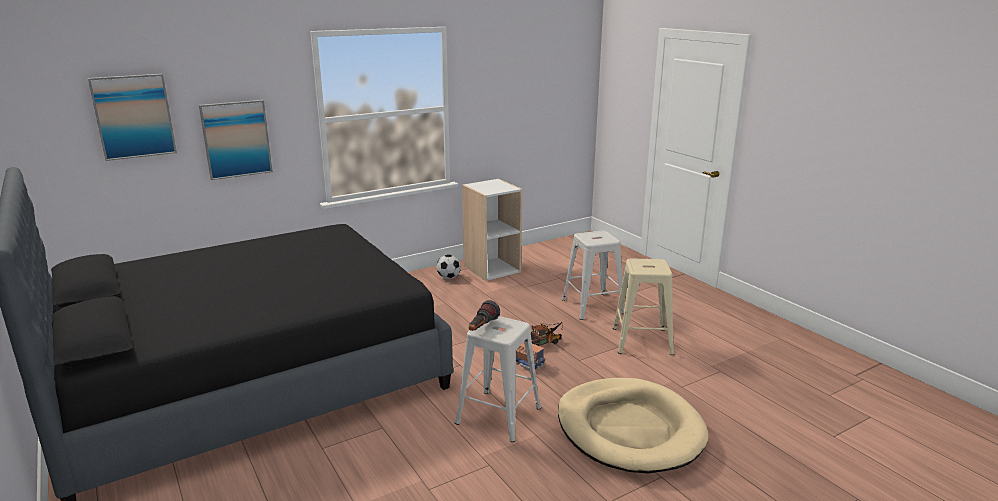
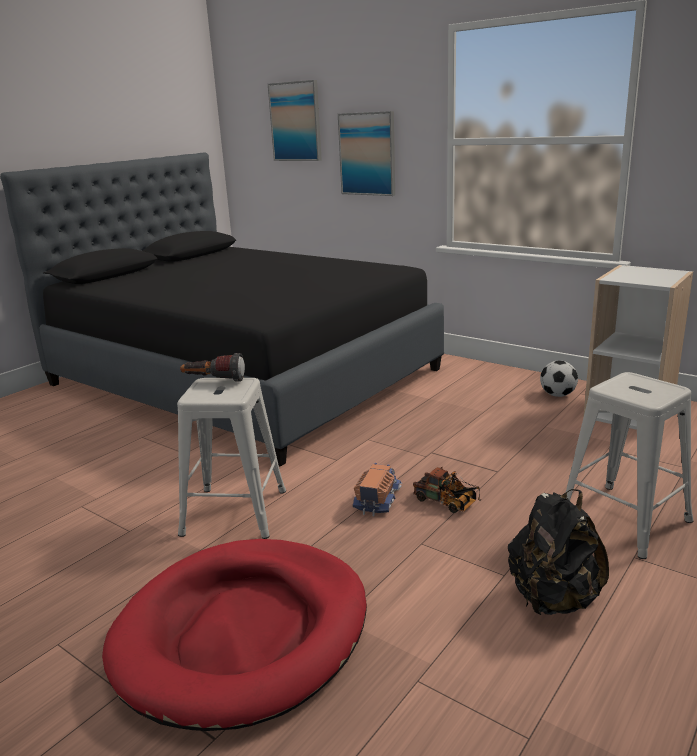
camera: 70 degrees right, 0 degrees up
(629, 429) = (243, 633): beige dog bed -> red dog bed
(642, 341) = (553, 599): beige stool -> black backpack

